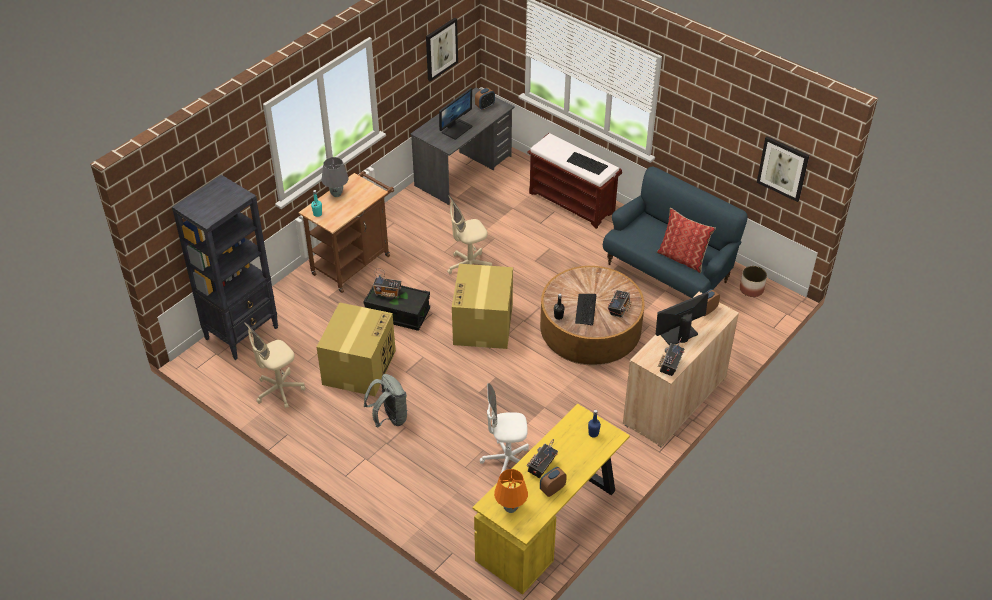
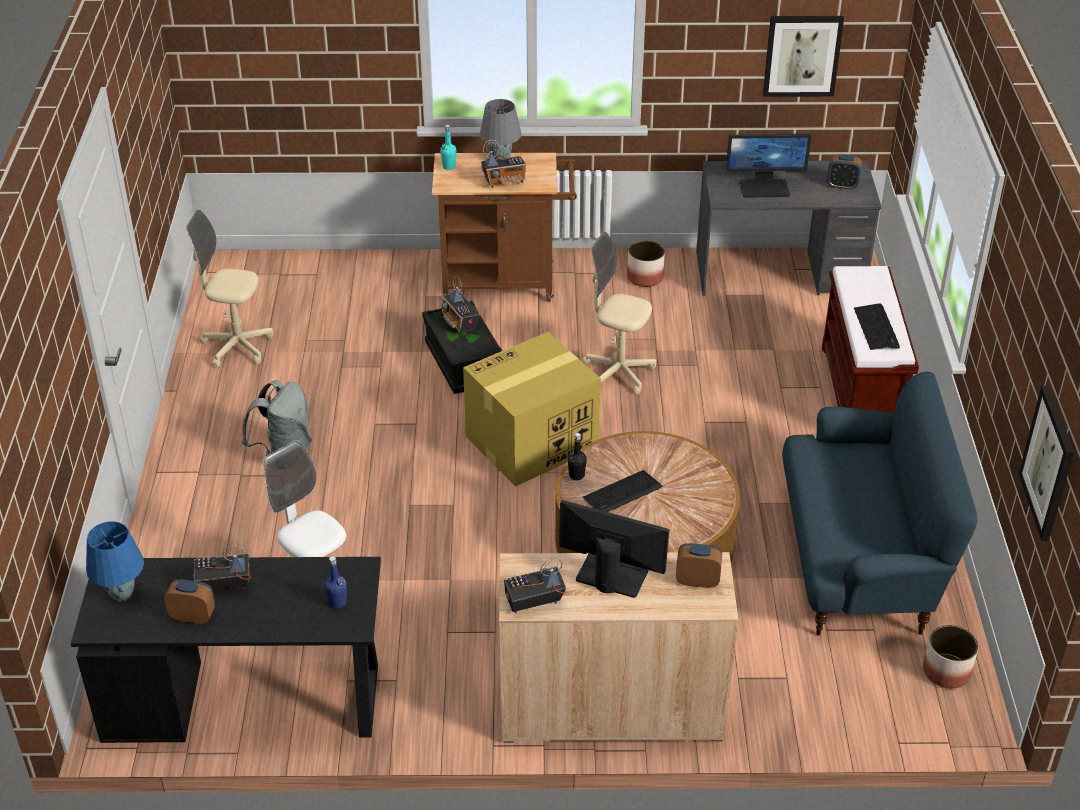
camera: 50 degrees right, 5 degrees down
(242, 333) = (295, 271): black bookcase -> none
(359, 367) = (341, 383): cardboard box -> none
(411, 214) = (645, 277): none -> planter
(510, 509) = (121, 595): orange table lamp -> blue table lamp
(550, 524) = (248, 702): yellow desk -> black desk
(619, 309) = (662, 525): radio -> radio (505, 182)
(682, 258) = (847, 532): pillow -> none

